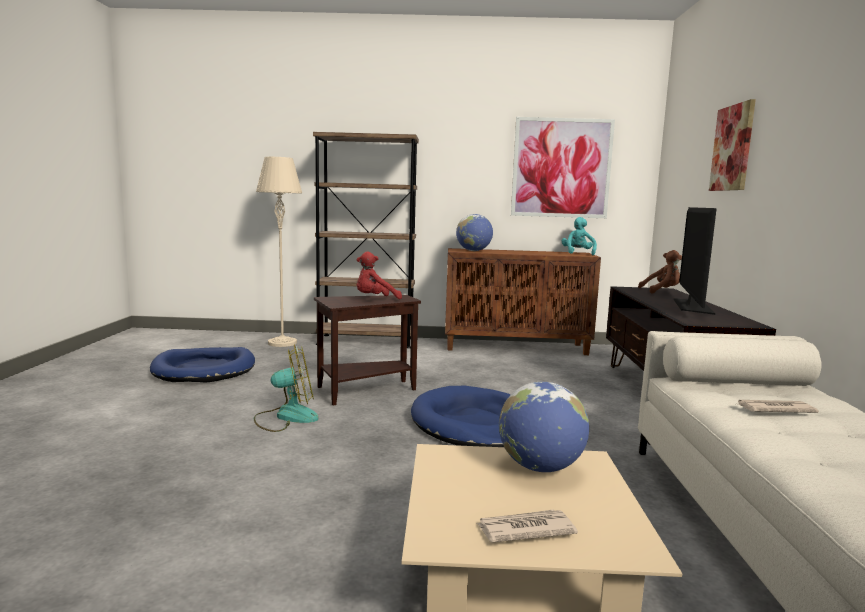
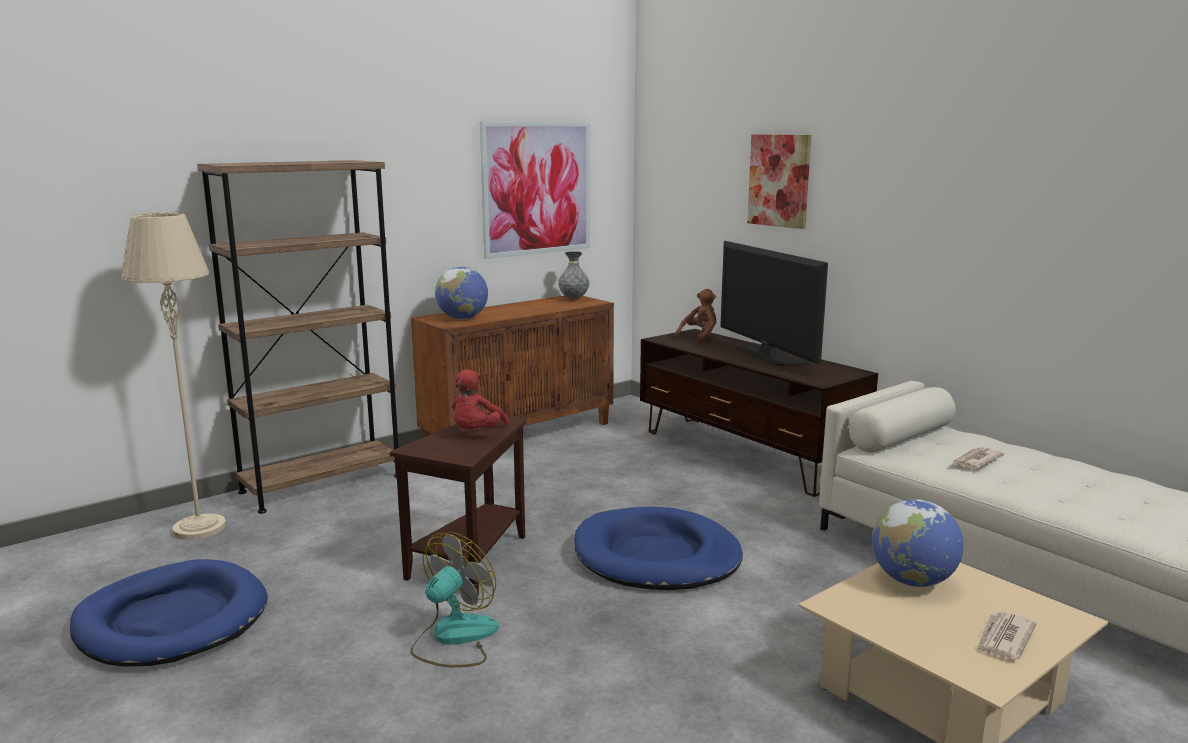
camera: 40 degrees left, 5 degrees up
(577, 253) = (573, 299): turquoise plush toy -> grey vase

